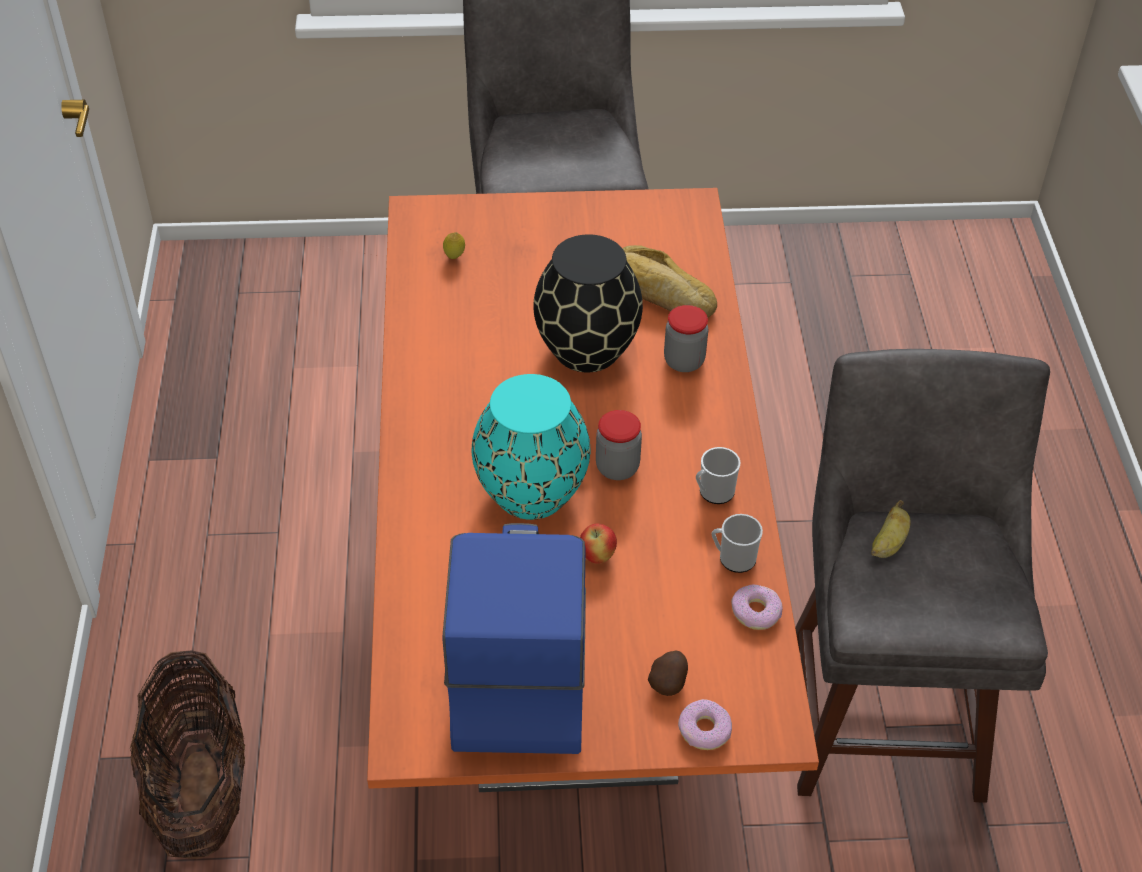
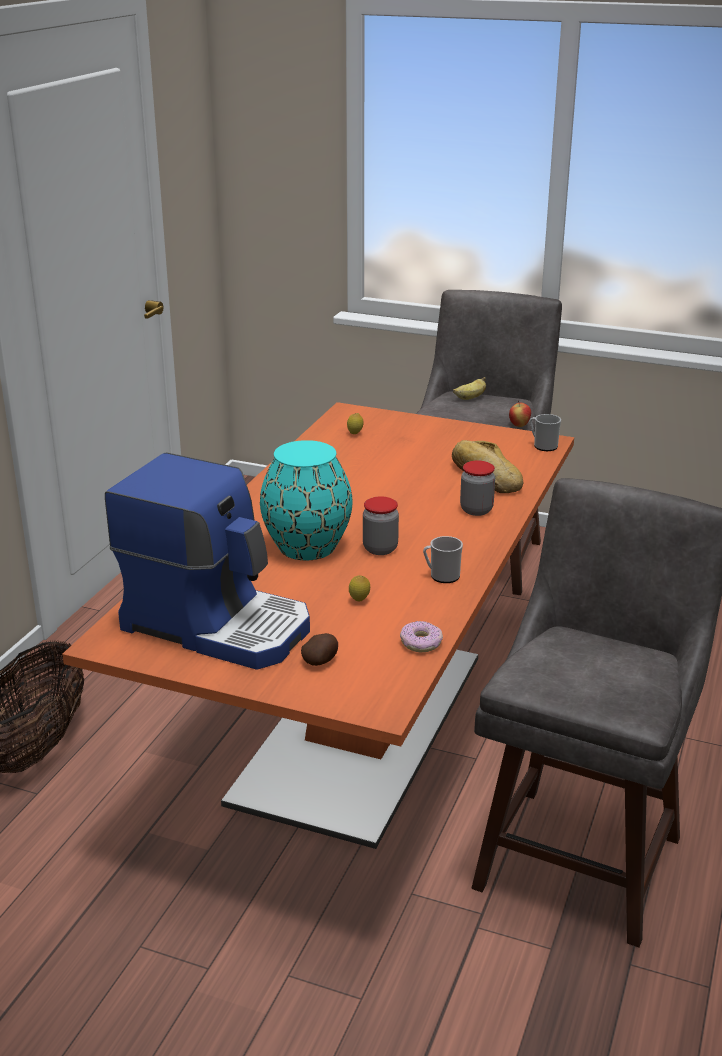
camera: 25 degrees right, 20 degrees down
(517, 664) = (218, 624): coffee machine -> coffee machine turned 90 degrees clockwise
(585, 348) = (408, 490): black vase -> none
(597, 556) = (326, 587): apple -> apple (519, 425)
(649, 567) = (359, 601): none -> lemon
(704, 730) = (324, 693): donut -> none
(733, 558) = (427, 611): mug -> mug (543, 446)
(888, 544) = (570, 645): banana -> banana (470, 398)

